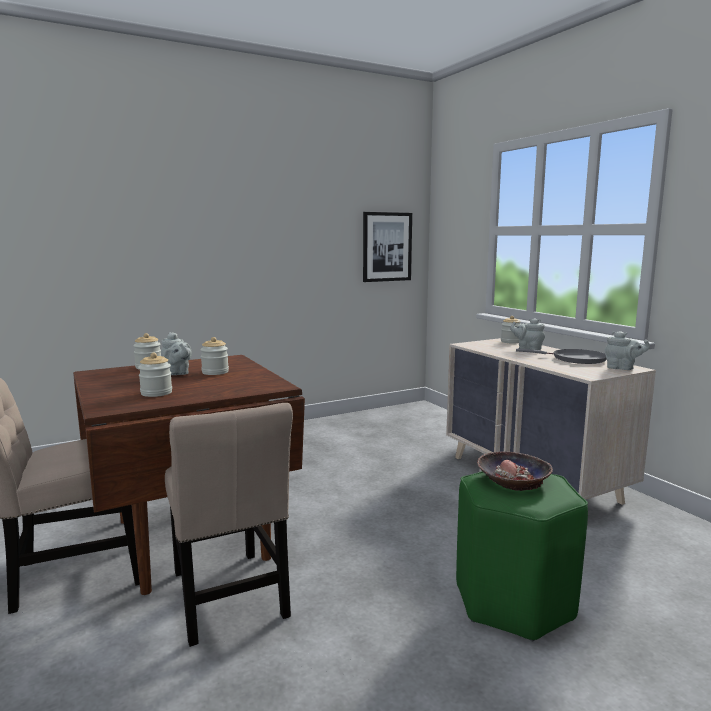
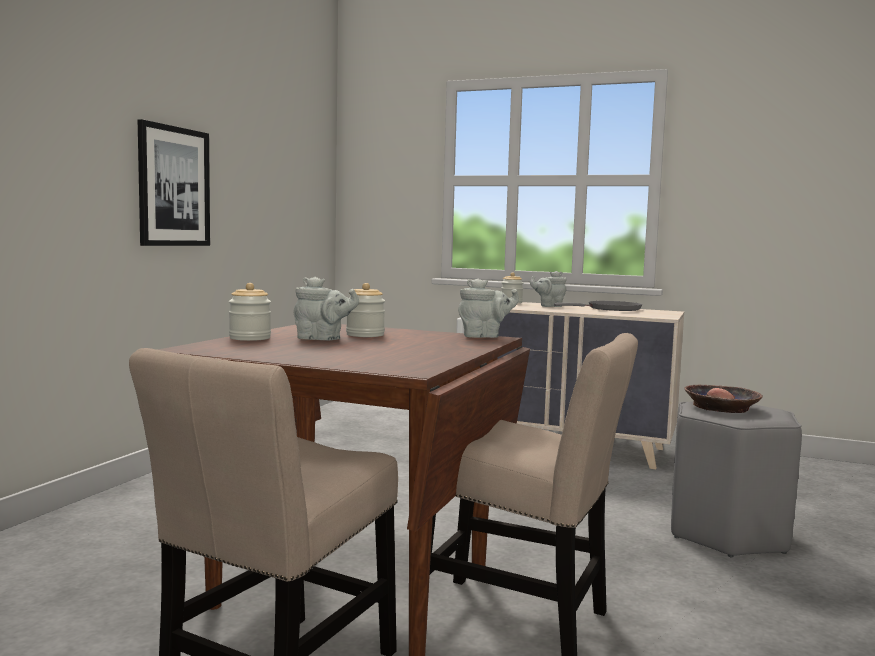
camera: 40 degrees left, 5 degrees down
(156, 393) = (393, 354): jar -> none
(387, 247) = (303, 196): picture -> picture (173, 186)
(514, 602) = (729, 534): green stool -> grey stool
(622, 368) = (664, 312): grey teapot -> grey teapot (484, 337)

